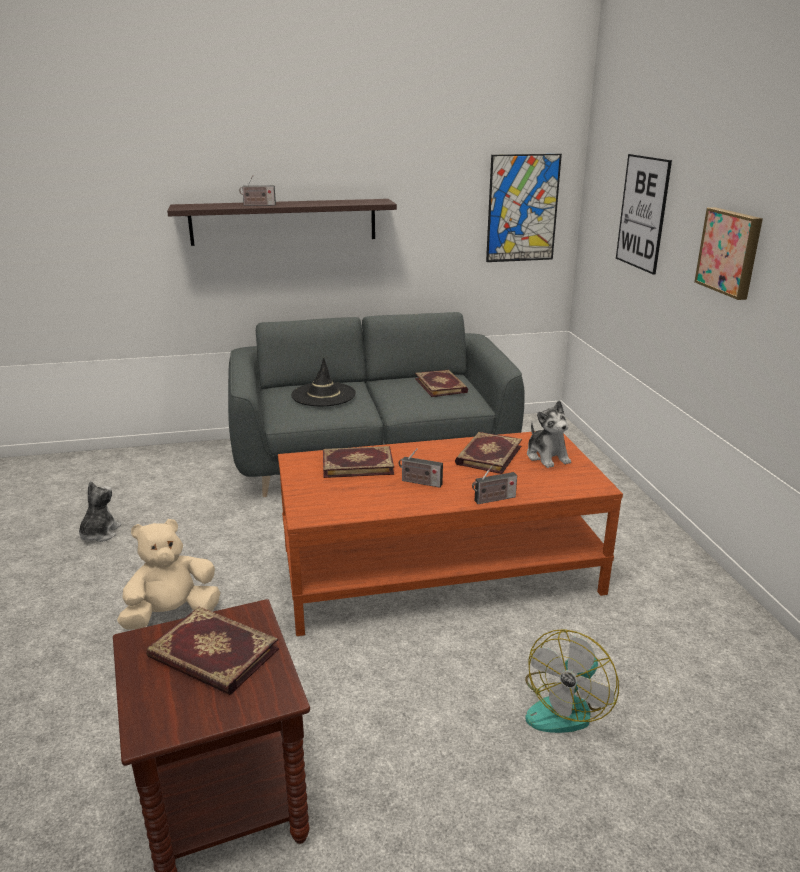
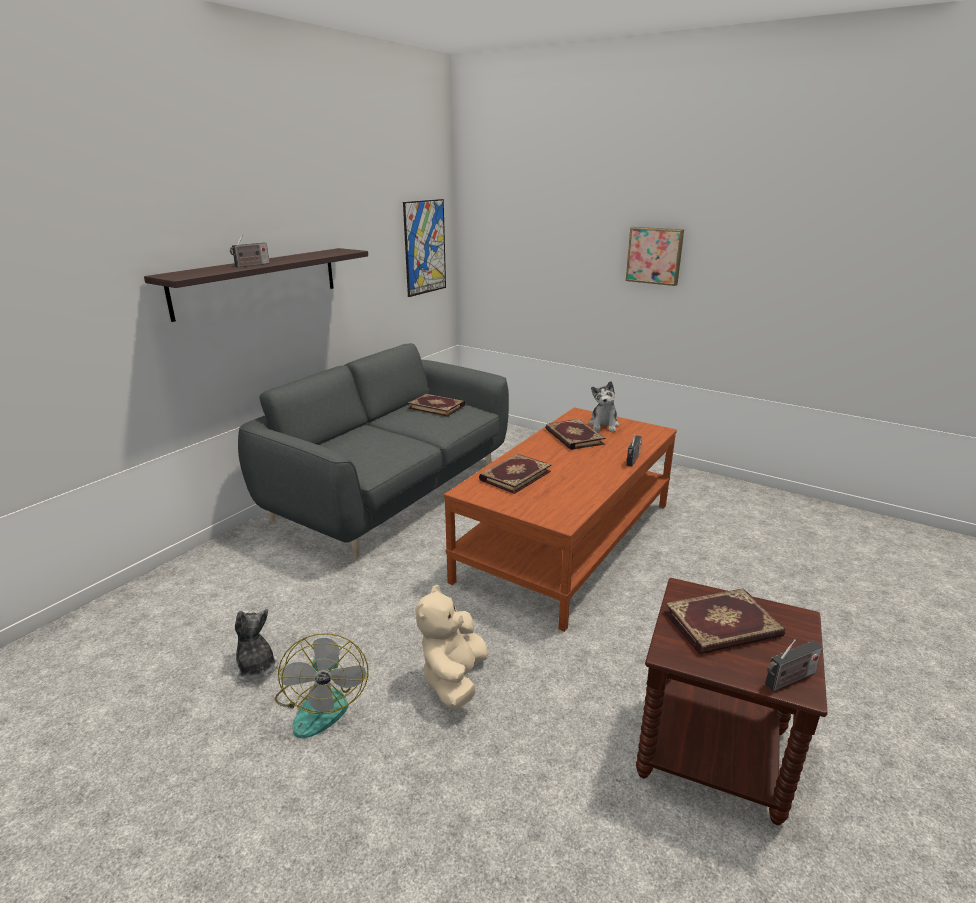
camera: 45 degrees left, 0 degrees up
(323, 395) = (365, 442): black hat -> none
(419, 482) = (575, 469): radio -> radio (788, 680)
(547, 457) = (604, 425): plush toy -> plush toy turned 75 degrees clockwise
(566, 706) = (746, 572): fan -> fan (322, 703)
(642, 213) = (546, 238): picture -> none

